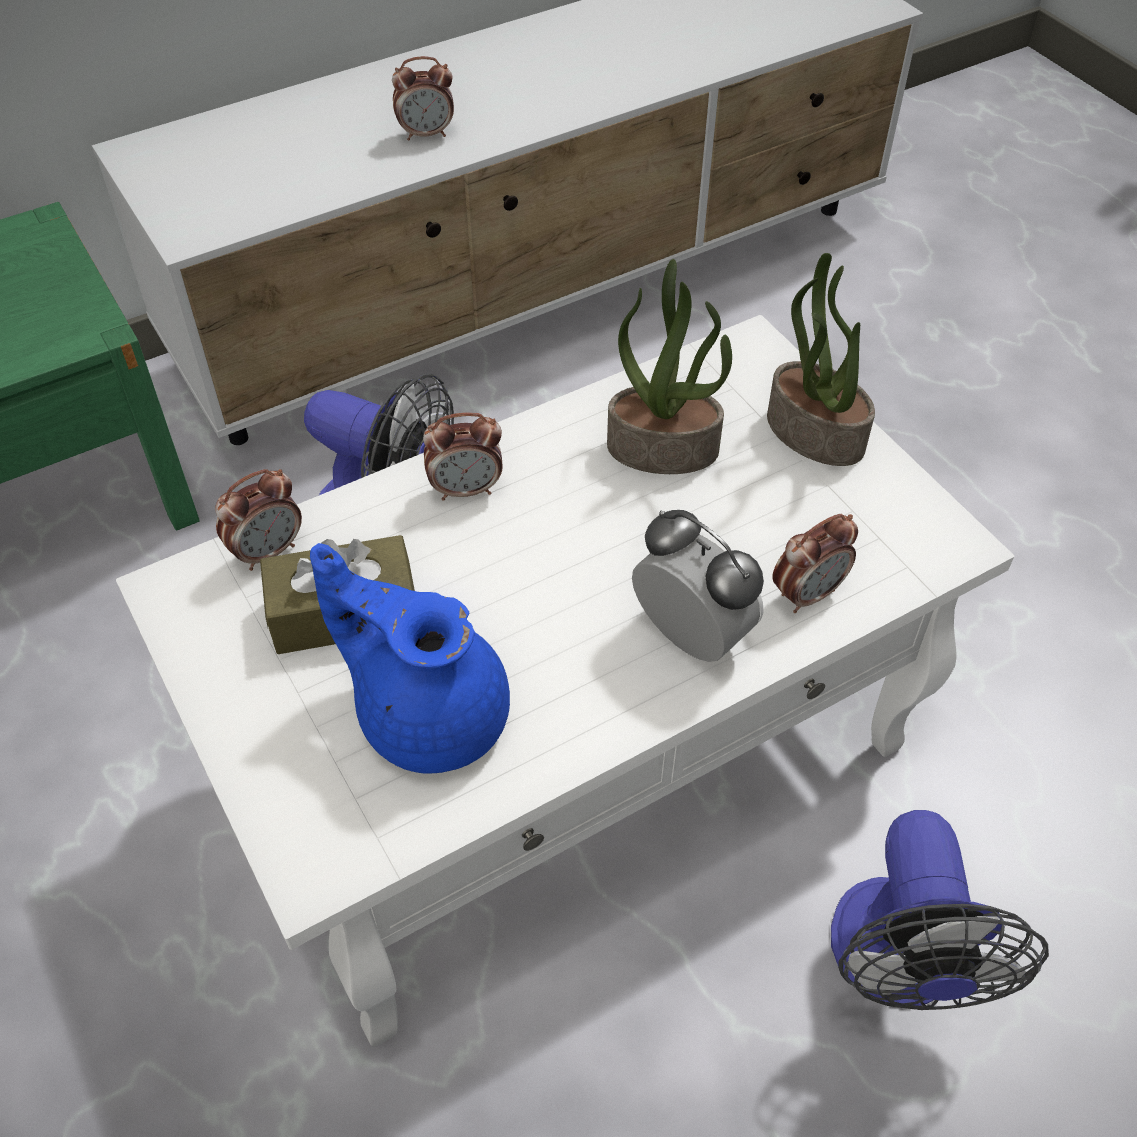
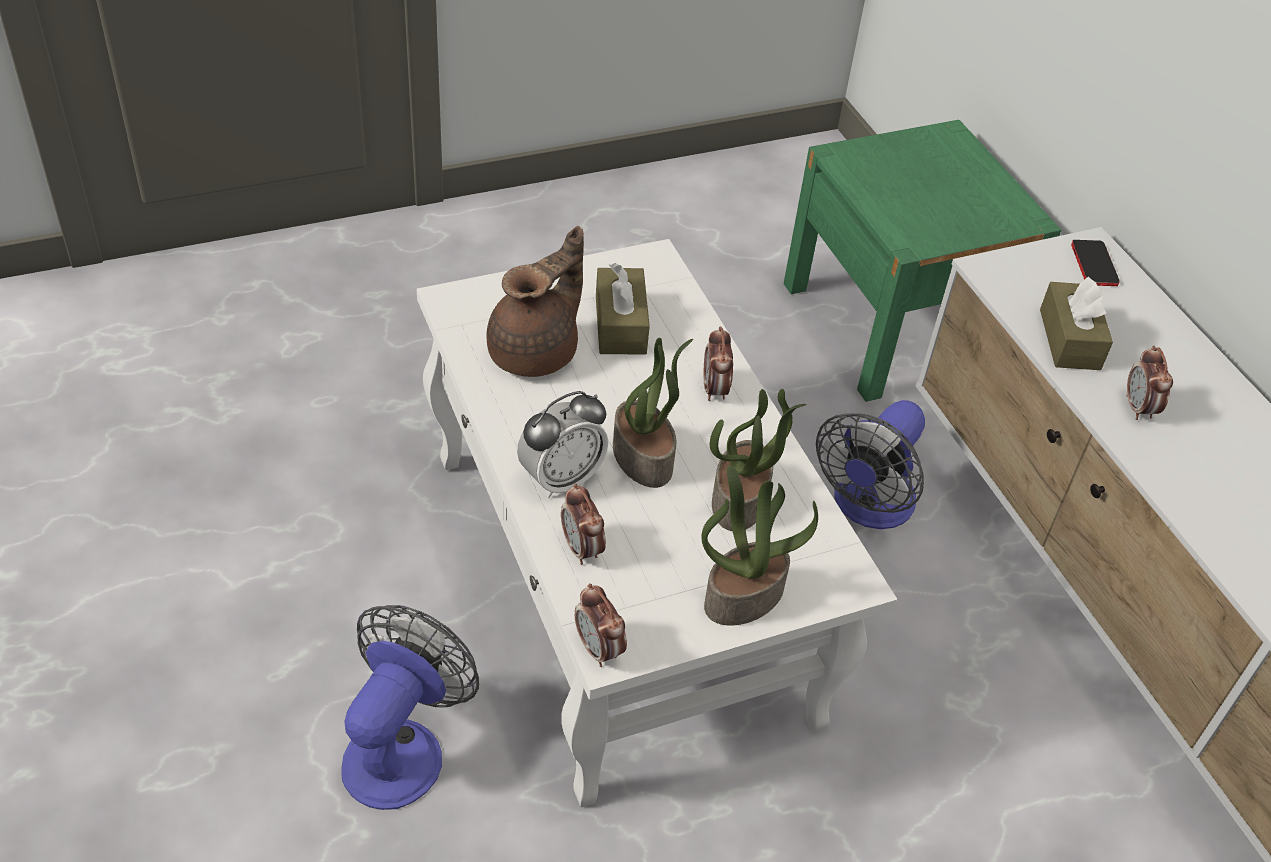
camera: 95 degrees right, 5 degrees down
(171, 152) = (1094, 264): none -> phone
(268, 551) = (677, 297): alarm clock -> alarm clock (599, 649)
(318, 175) = (1069, 339): none -> brown tissue box
(428, 713) = (536, 352): blue teapot -> brown teapot
(621, 550) = (644, 458): none -> potted plant
(899, 967) = (402, 747): fan -> fan turned 105 degrees clockwise

